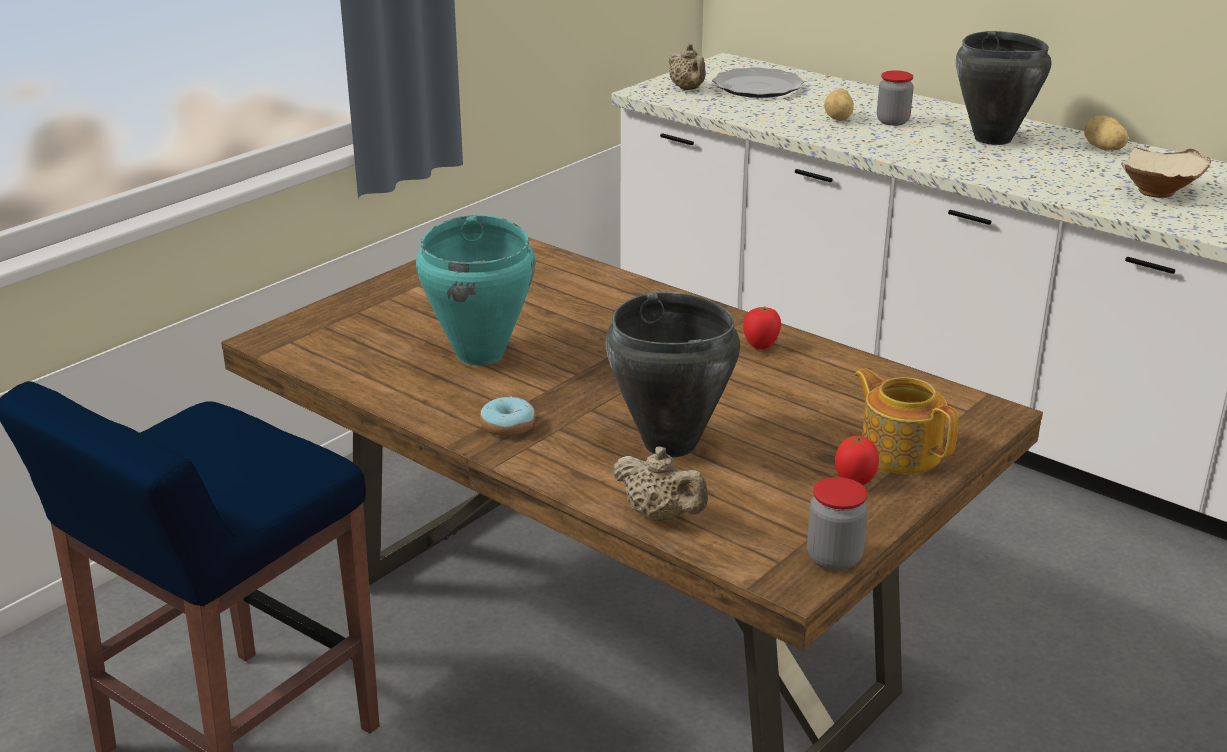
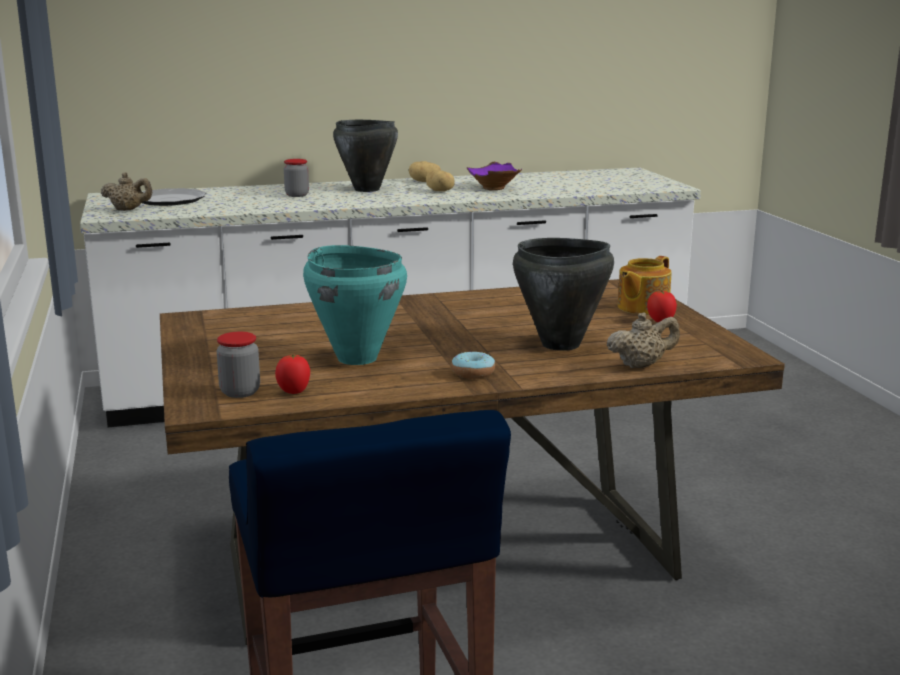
camera: 55 degrees left, 10 degrees down
(761, 346) = (476, 301): tomato -> tomato (294, 392)
(834, 558) = (733, 344): jar -> jar (240, 392)
(839, 118) = (265, 200): potato -> potato (440, 191)
(899, 452) = (642, 307): teapot -> teapot turned 45 degrees counterclockwise
(1159, 193) = (495, 188): beige bowl -> purple bowl

